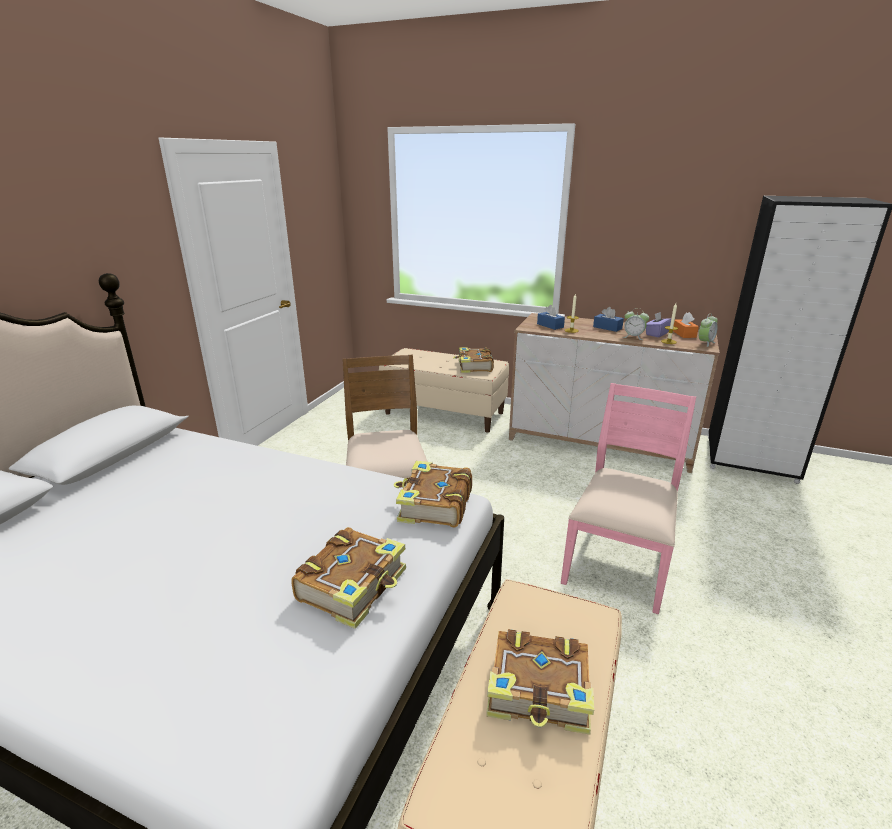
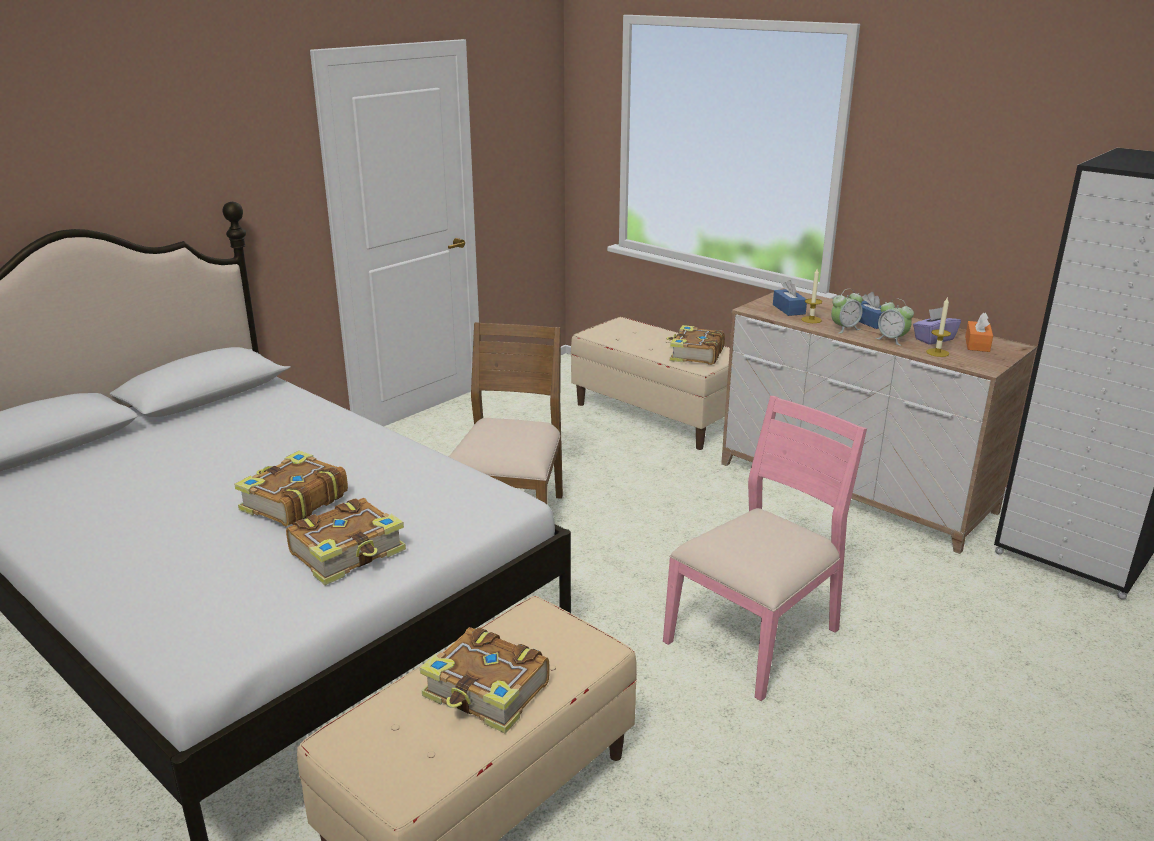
camera: 20 degrees right, 0 degrees up
(434, 505) = (480, 500): book -> book (293, 502)
(705, 343) = (992, 361): alarm clock -> alarm clock (844, 329)

